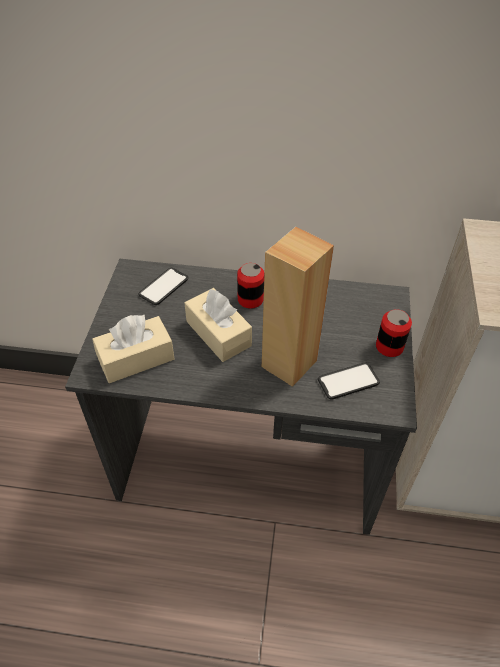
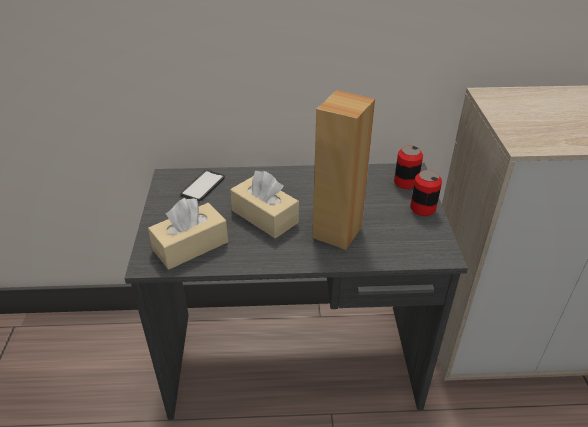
camera: 10 degrees left, 10 degrees down
(250, 300) = (287, 187): can -> can (406, 182)
(348, 381) = (395, 239): phone -> none

